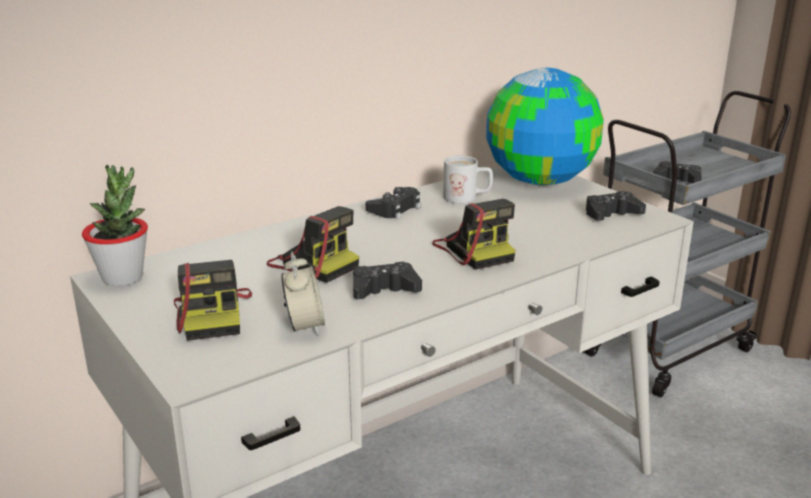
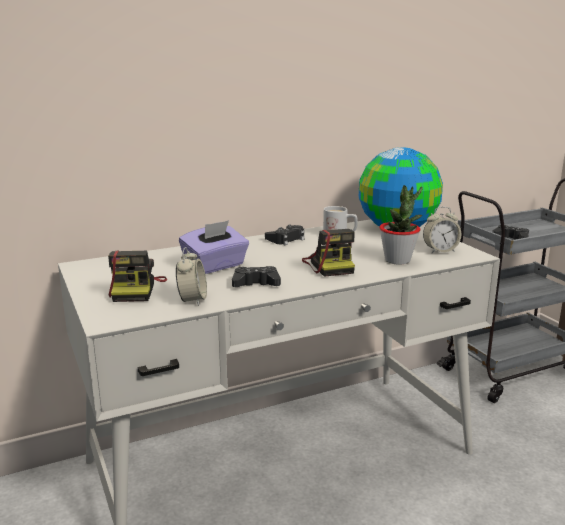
camera: 10 degrees right, 5 degrees down
(123, 277) = (89, 266): potted plant -> potted plant (397, 260)
(313, 263) = (215, 266): camera -> purple tissue box
(611, 214) = (440, 250): black game controller -> alarm clock

